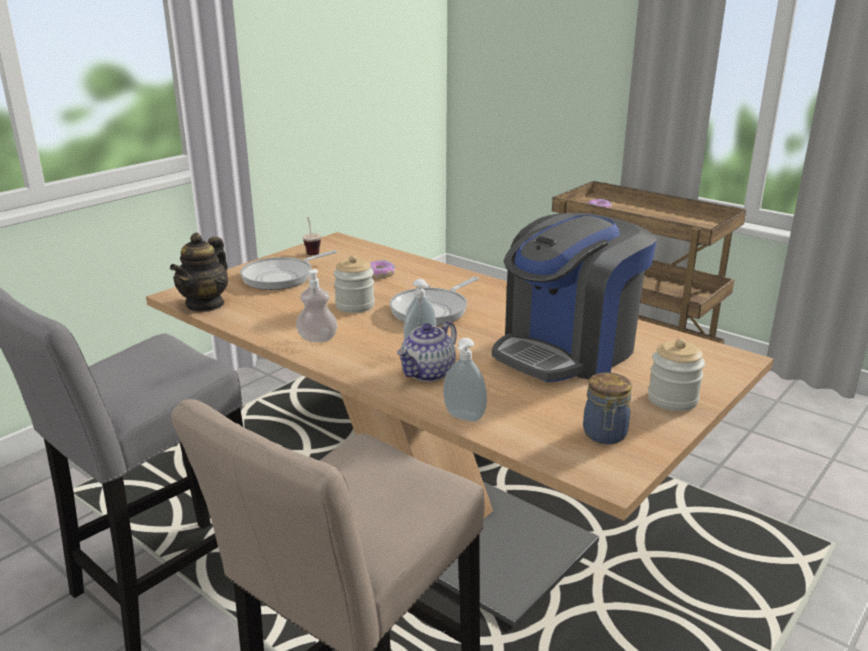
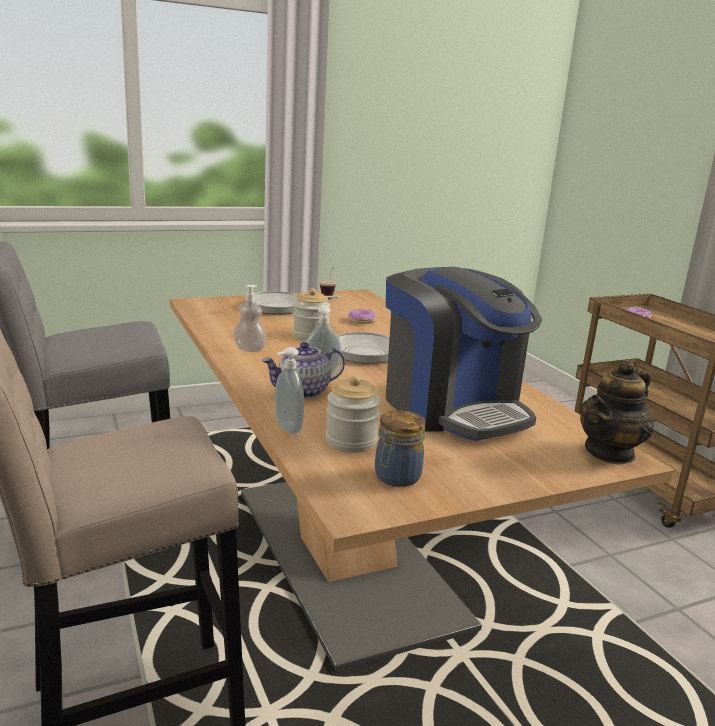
camera: 25 degrees right, 5 degrees down
(205, 304) = (201, 311): teapot -> teapot (610, 452)
(567, 350) = (452, 408): coffee machine -> coffee machine turned 105 degrees counterclockwise
(672, 399) = (506, 471): jar -> jar (351, 441)

